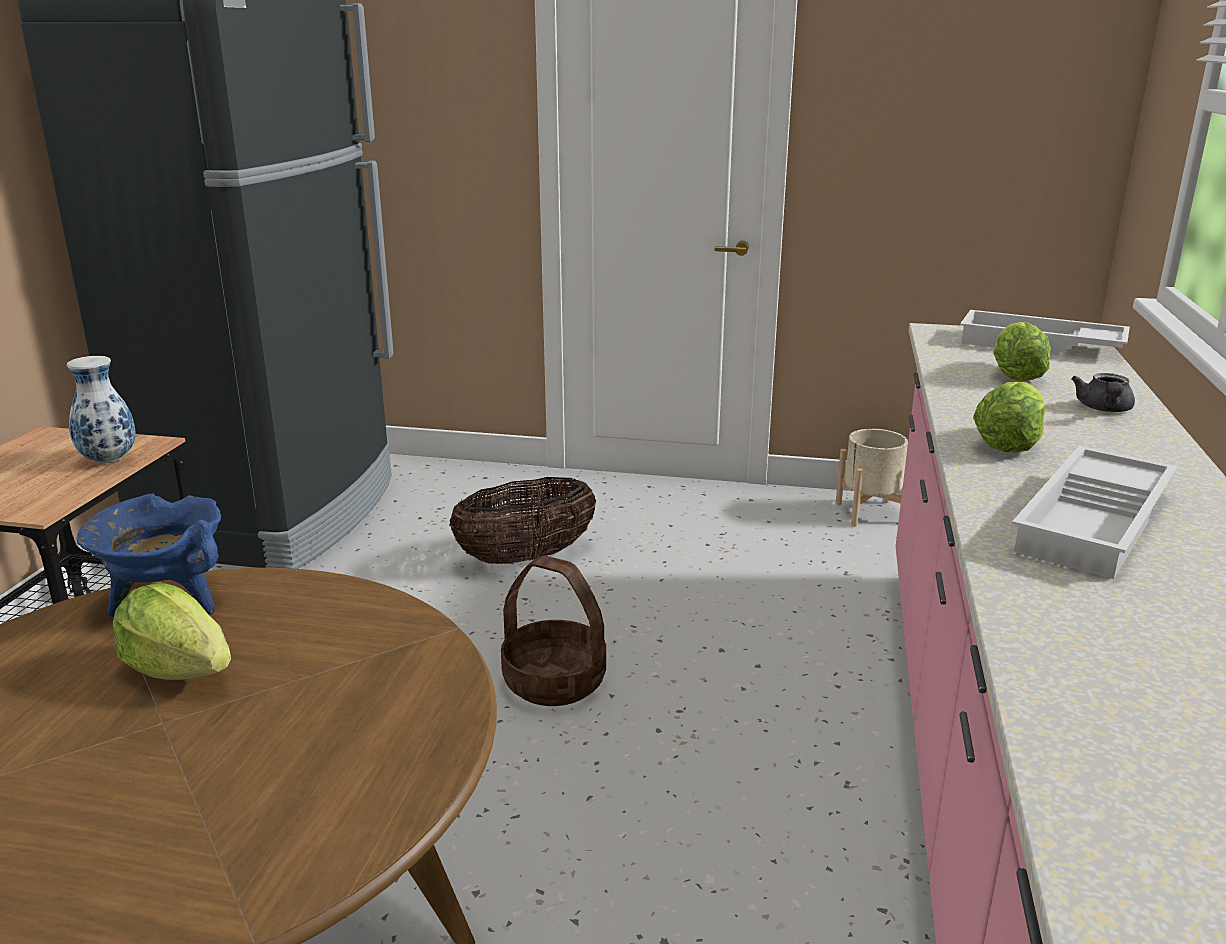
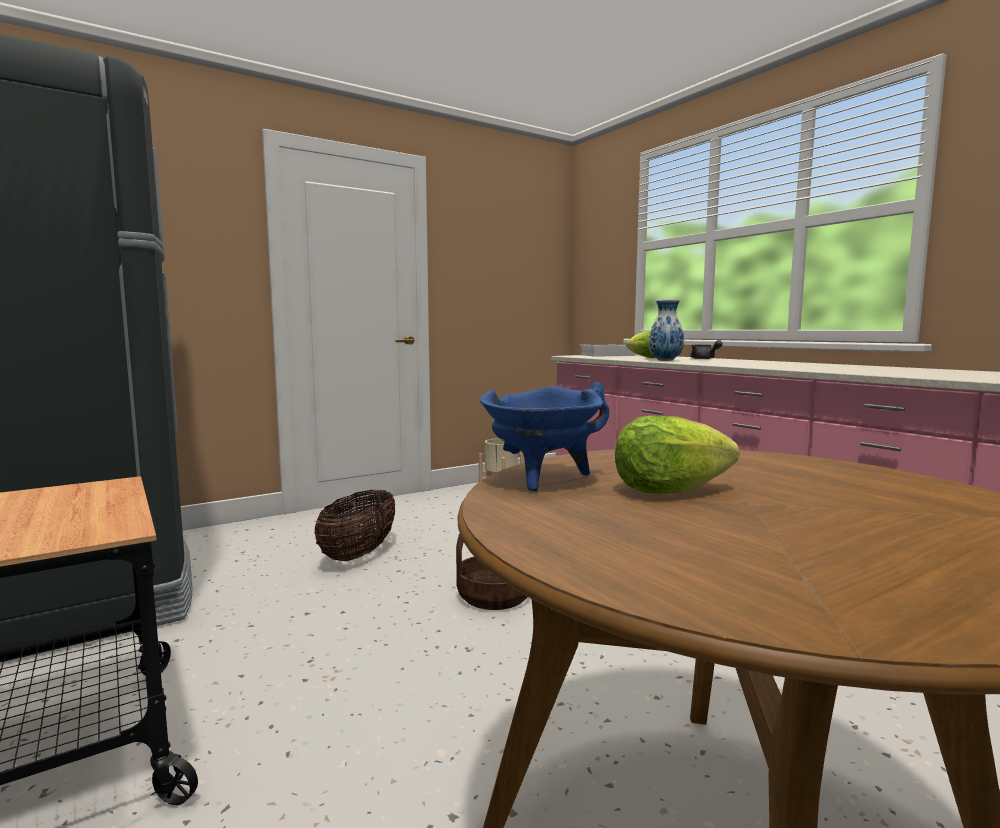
camera: 45 degrees left, 15 degrees down
(110, 460) = (98, 497): vase -> vase (665, 361)
(1008, 444) = (720, 363): lettuce -> none
(1096, 523) = (817, 367): white tray -> none

